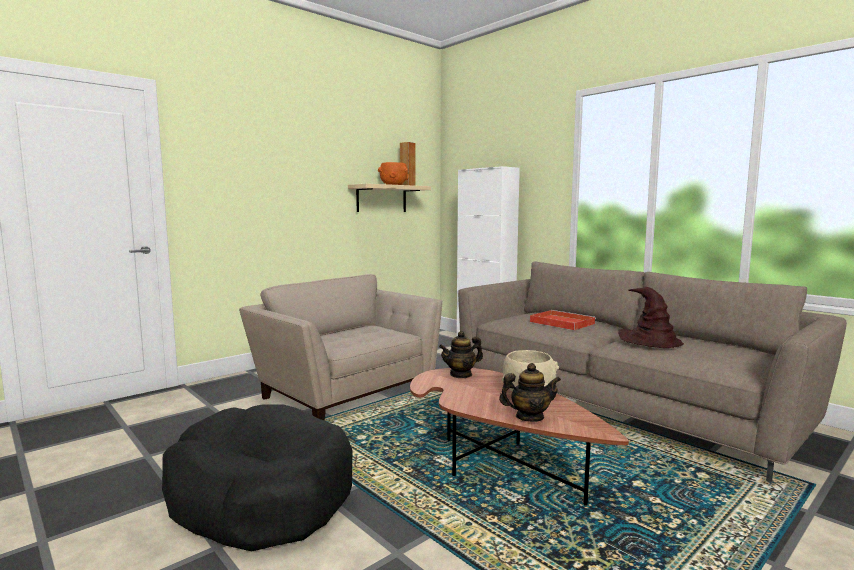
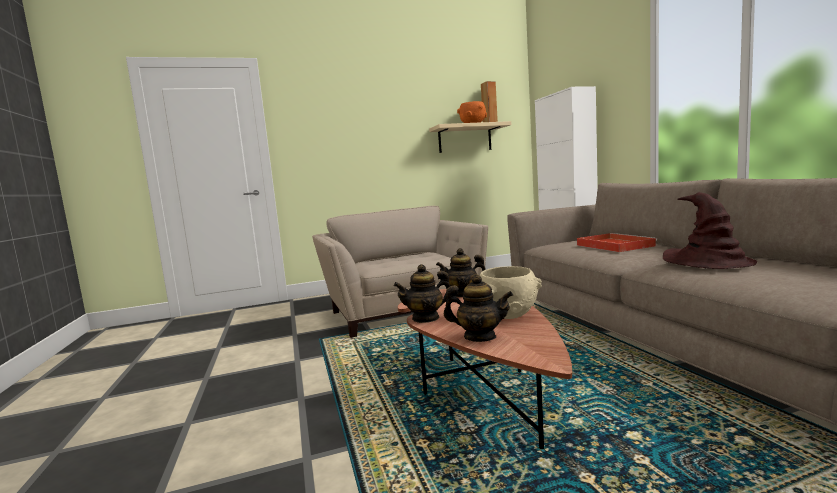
camera: 25 degrees right, 0 degrees up
(260, 495) = (256, 387): black dog bed -> none
(458, 402) = (426, 318): none -> teapot

